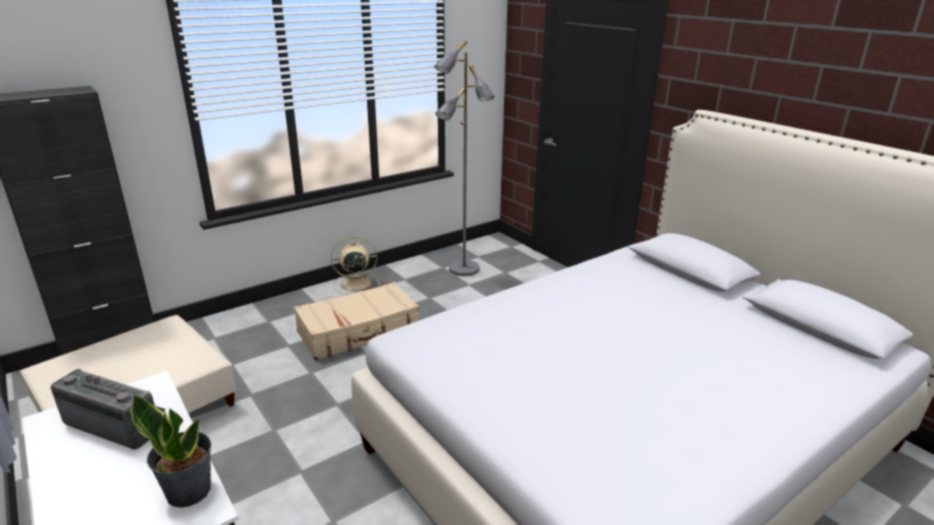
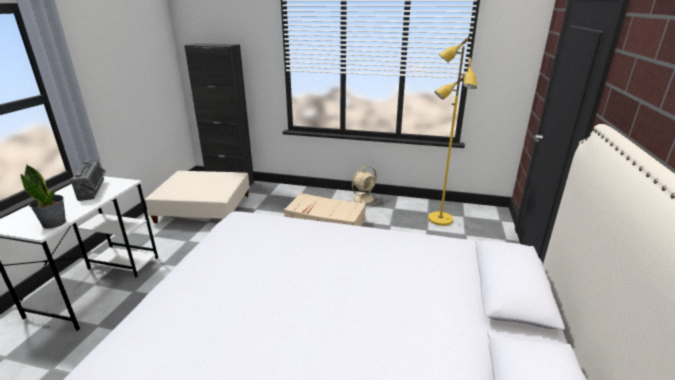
camera: 50 degrees right, 0 degrees up
(354, 283) = (364, 198): beige fan -> beige fan turned 105 degrees clockwise
(463, 269) = (439, 219): grey floor lamp -> yellow floor lamp

